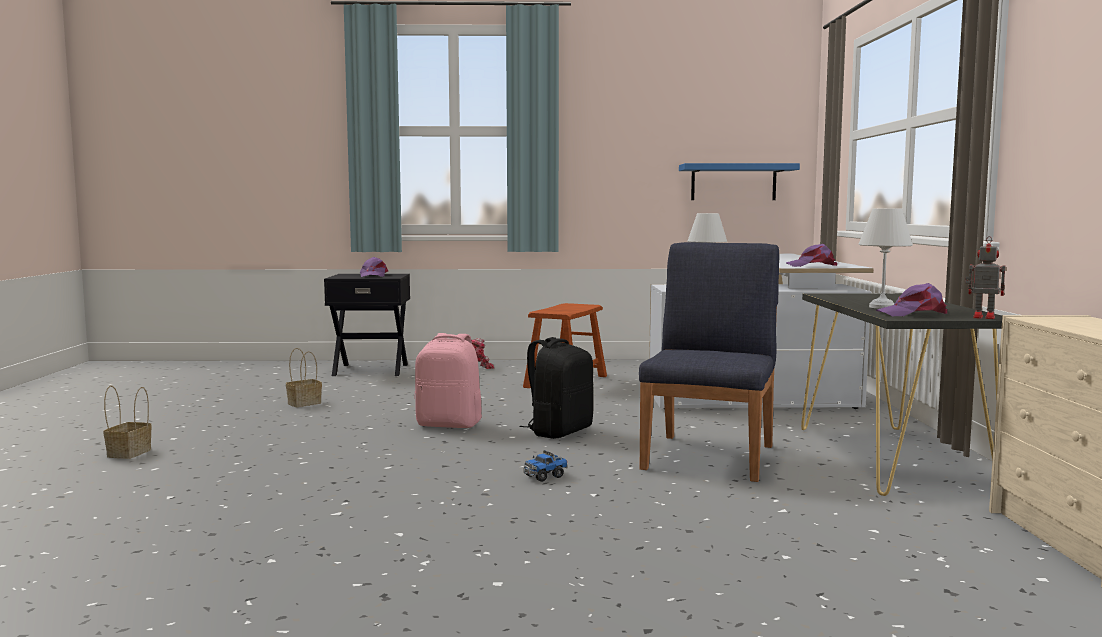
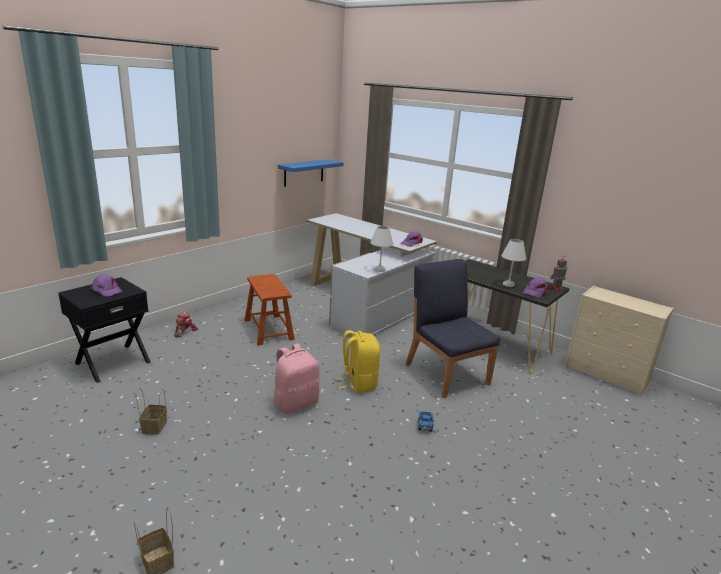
camera: 50 degrees left, 15 degrees up
(559, 431) = (358, 383): black backpack -> yellow backpack

